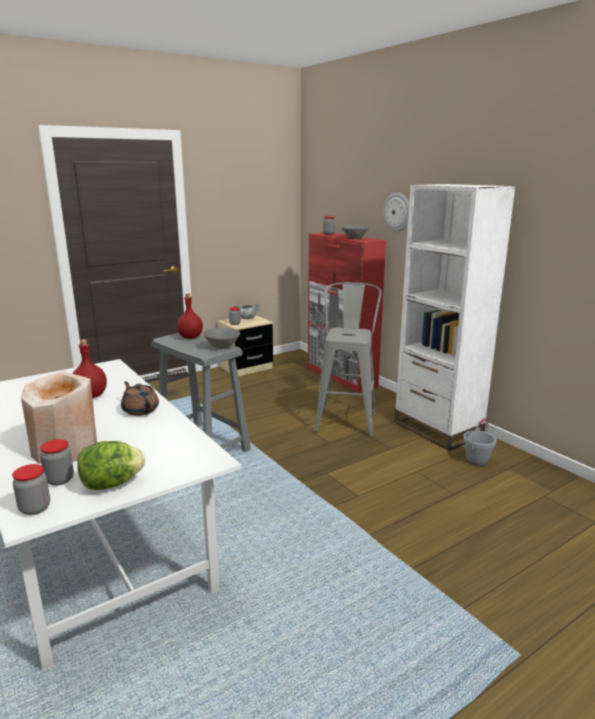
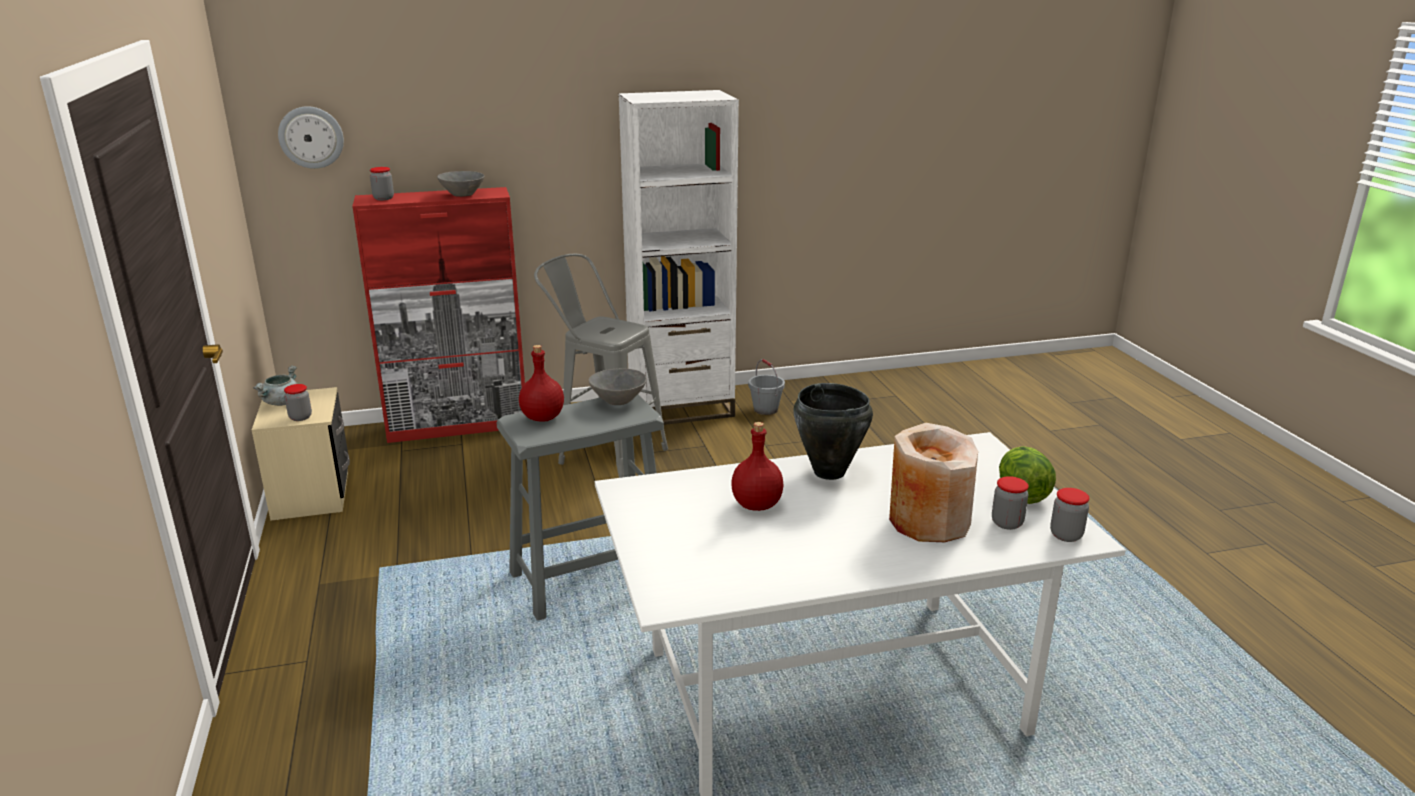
camera: 70 degrees left, 5 degrees up
(140, 410) = (829, 472): brown teapot -> black cooking pot
(397, 212) = (517, 141): wall clock -> wall clock (311, 137)

